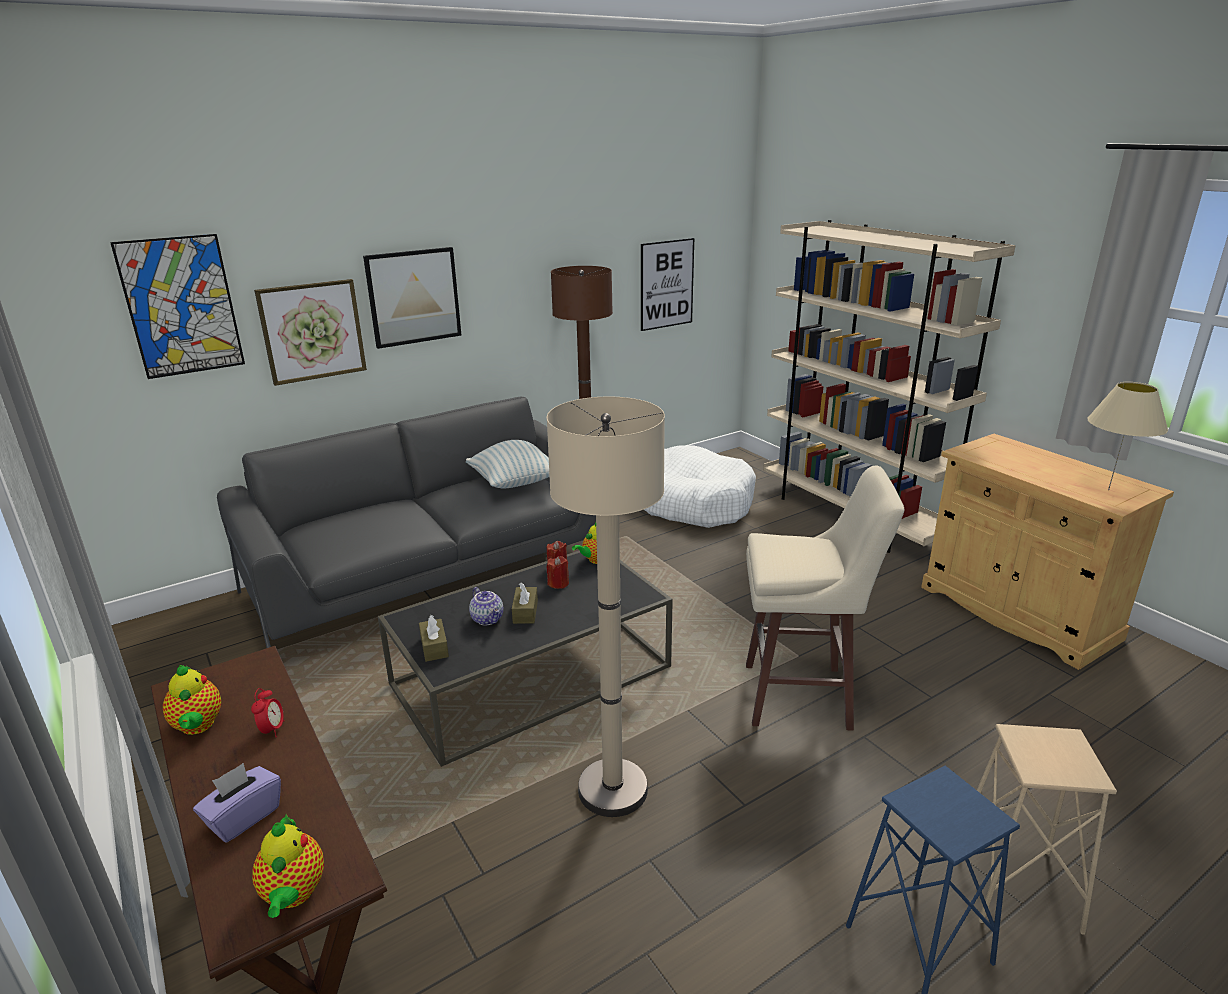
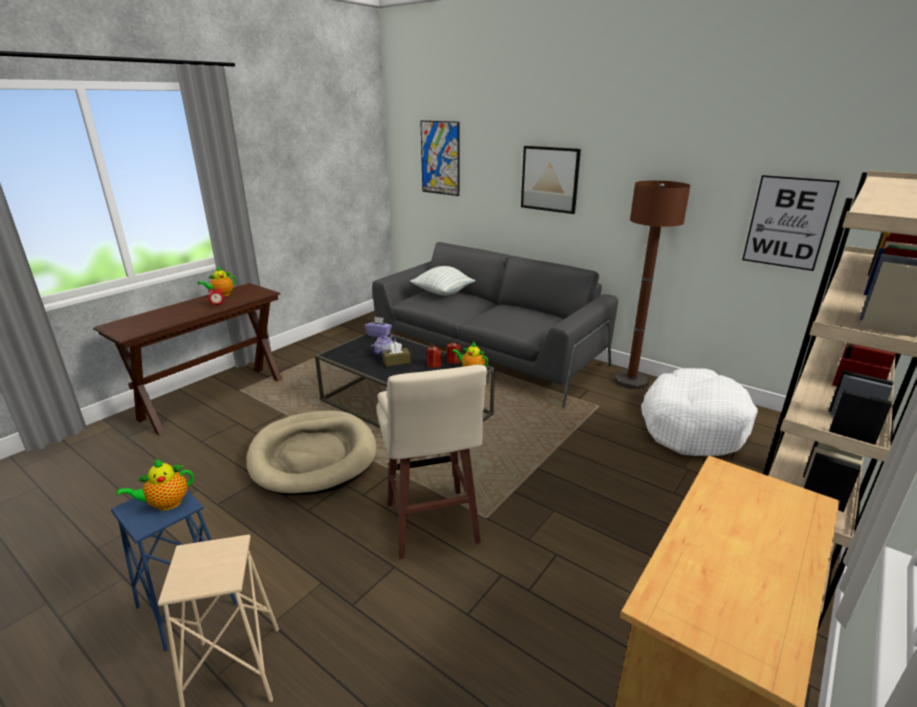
camera: 70 degrees right, 0 degrees up
(243, 817) = (166, 313): purple tissue box -> purple tissue box (379, 335)
(293, 895) = (121, 329): teapot -> teapot (166, 504)
(312, 331) = (491, 186): picture -> none
(434, 647) = (352, 347): brown tissue box -> none
(514, 484) = (531, 319): pillow -> pillow (442, 293)
(612, 789) = (313, 456): beige floor lamp -> beige dog bed
(1108, 490) = (717, 607): beige table lamp -> none

